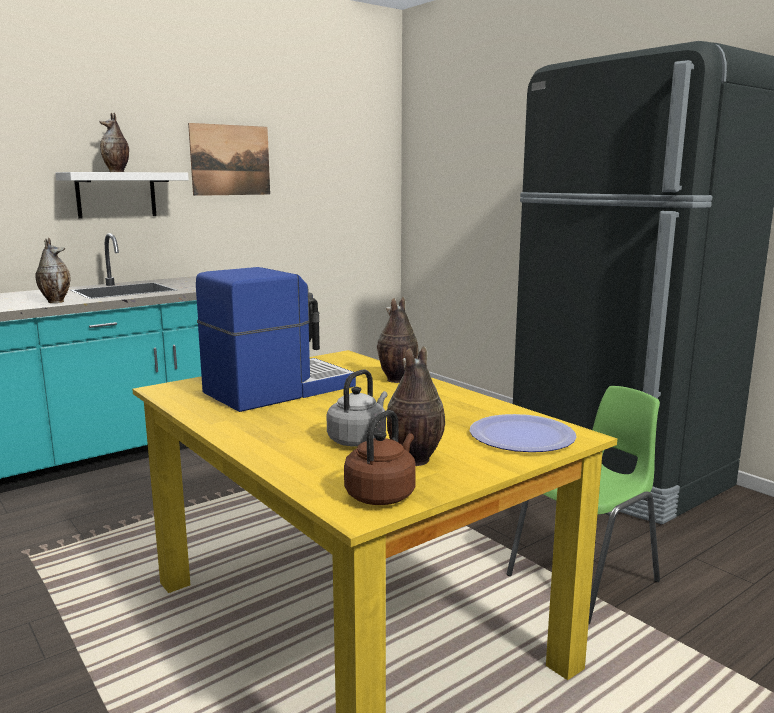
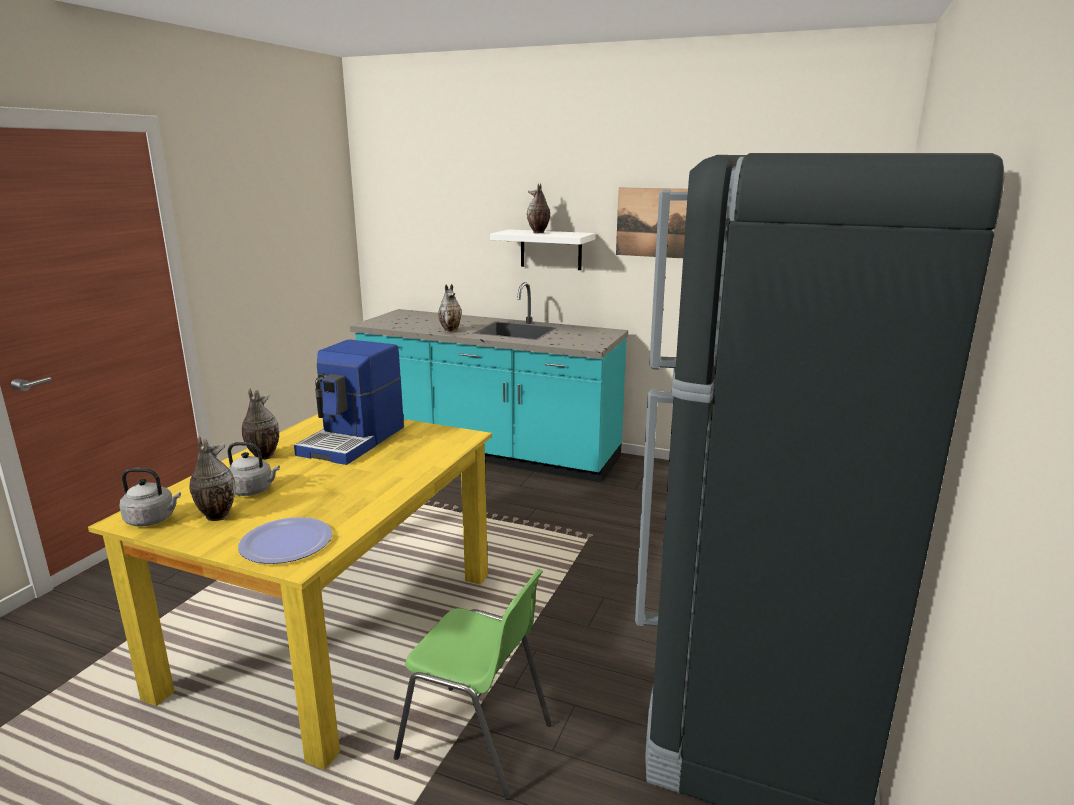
camera: 60 degrees right, 5 degrees up
(277, 389) = (354, 441): coffee machine -> coffee machine turned 90 degrees clockwise
(382, 494) = (153, 520): brown kettle -> grey kettle
(396, 380) = (411, 469): vase -> vase (262, 456)

